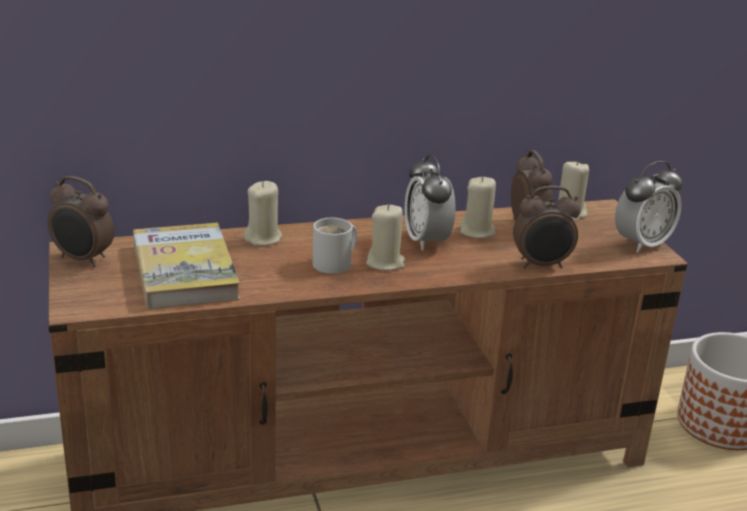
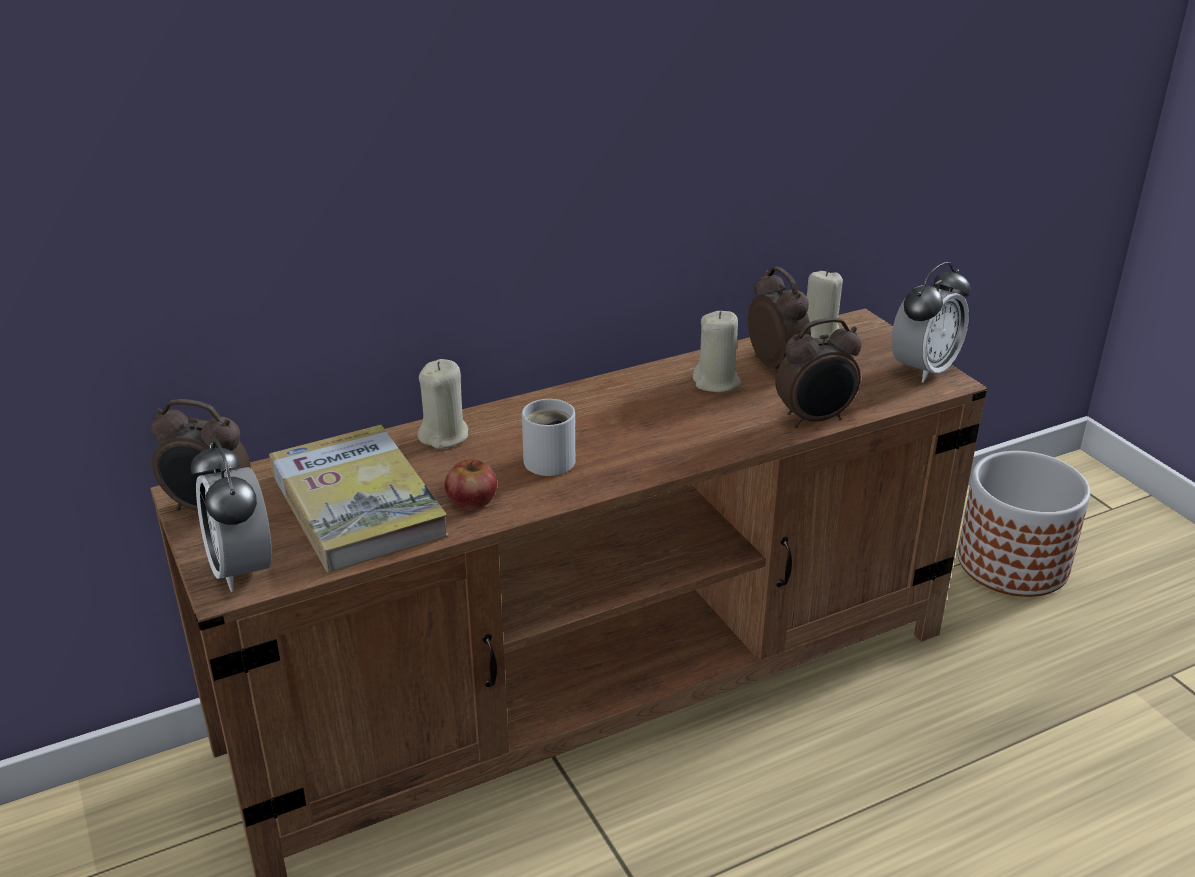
camera: 10 degrees left, 5 degrees up
(266, 280) = (472, 500): none -> apple
(385, 263) = (618, 448): beige candle -> none
(426, 241) = (658, 406): alarm clock -> alarm clock (242, 569)

